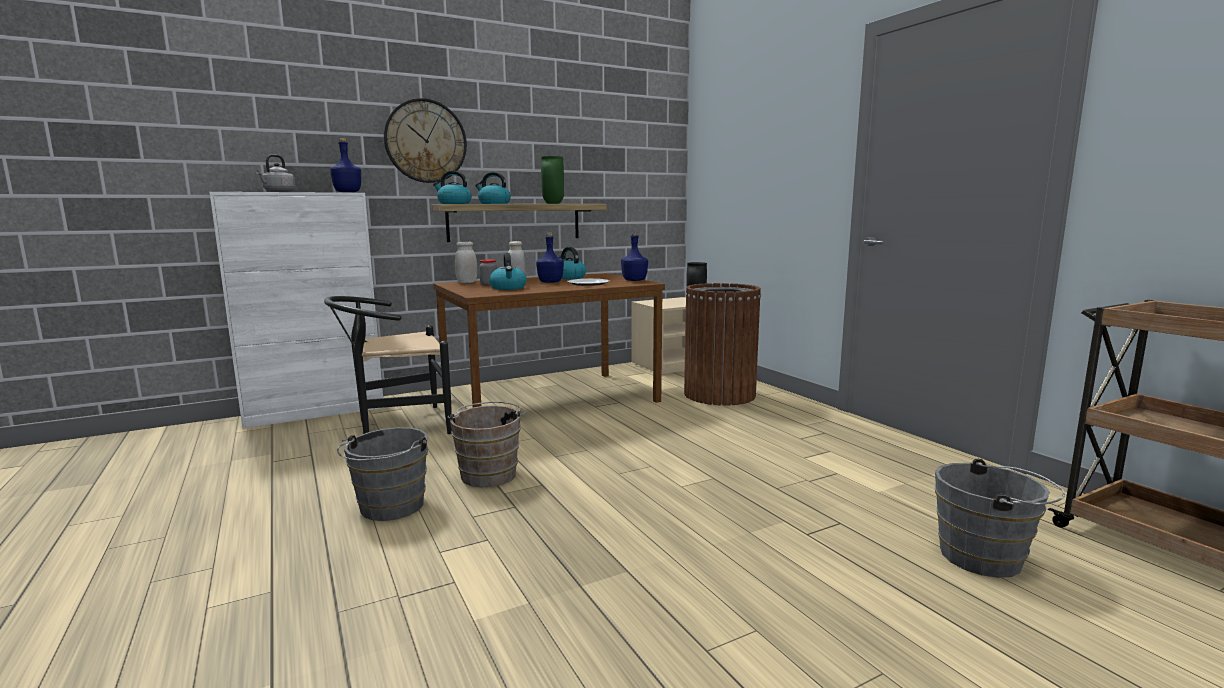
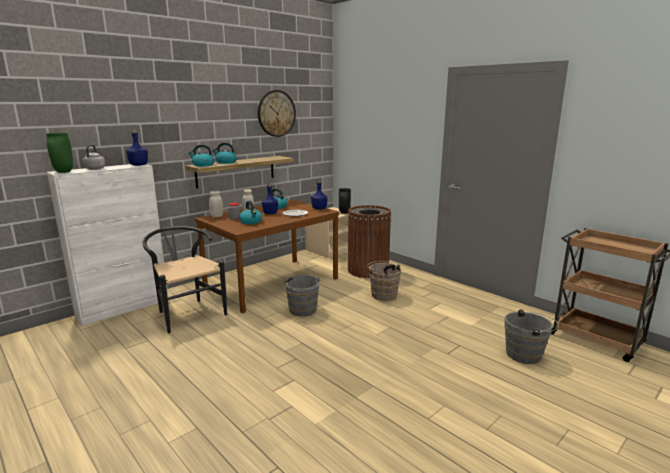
camera: 15 degrees left, 5 degrees up
(389, 508) = (225, 369): grey bucket -> grey bucket (302, 311)
(396, 426) = (187, 313): black chair -> black chair turned 90 degrees clockwise
(425, 141) = (181, 125): wall clock -> wall clock (276, 113)
(489, 473) = (268, 339): brown bucket -> brown bucket (383, 294)
(552, 203) = (261, 160): green vase -> green vase (63, 172)

